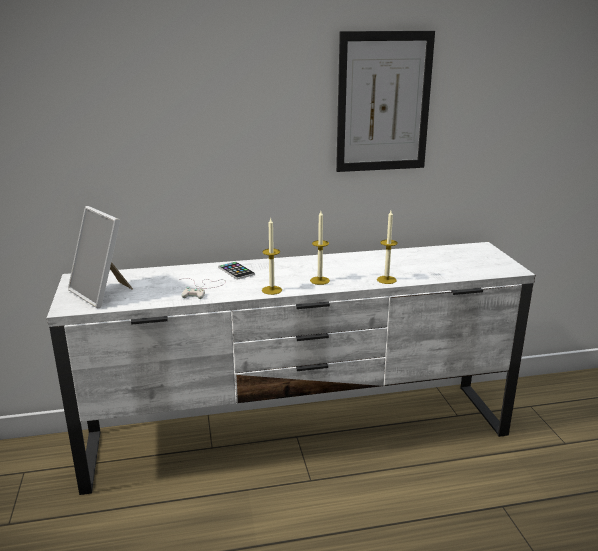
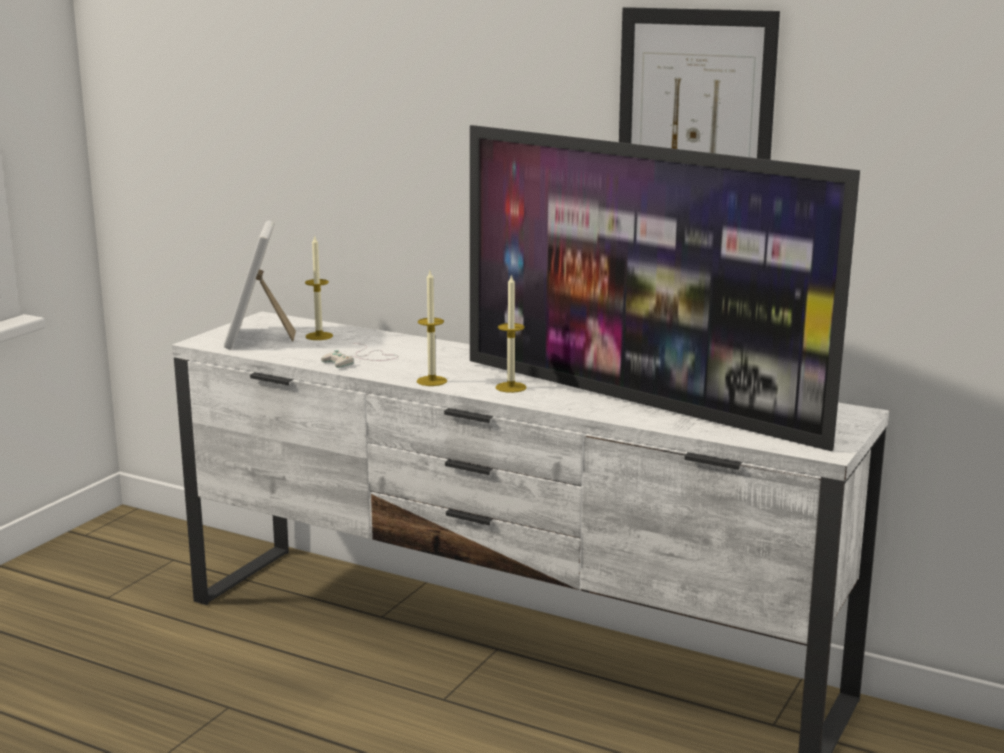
camera: 40 degrees right, 5 degrees down
(236, 271) = (437, 353): phone -> none
(386, 280) = (598, 409): candle -> candle (319, 336)
(393, 269) = (640, 401): none -> television

